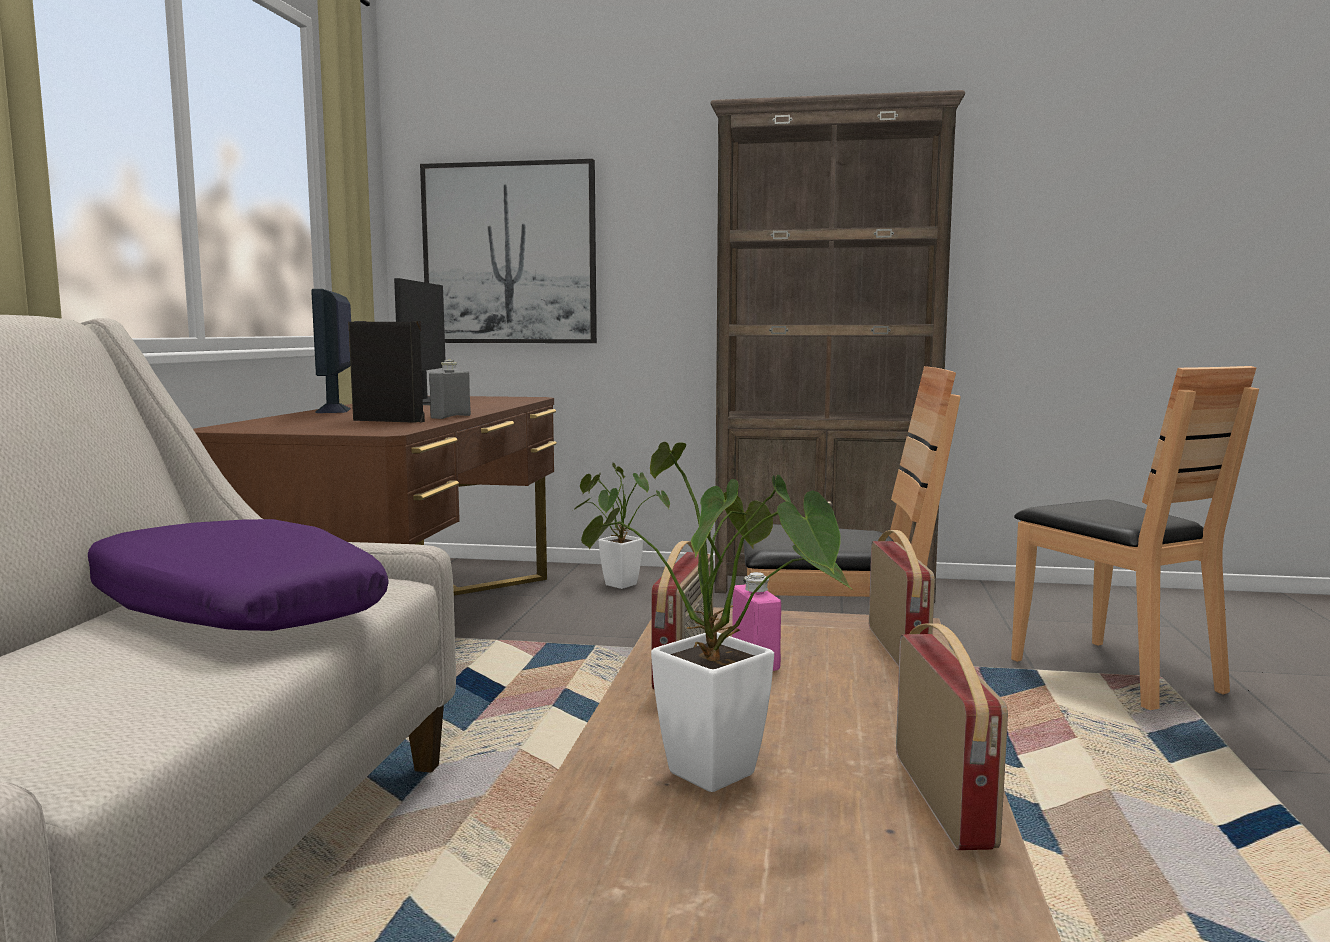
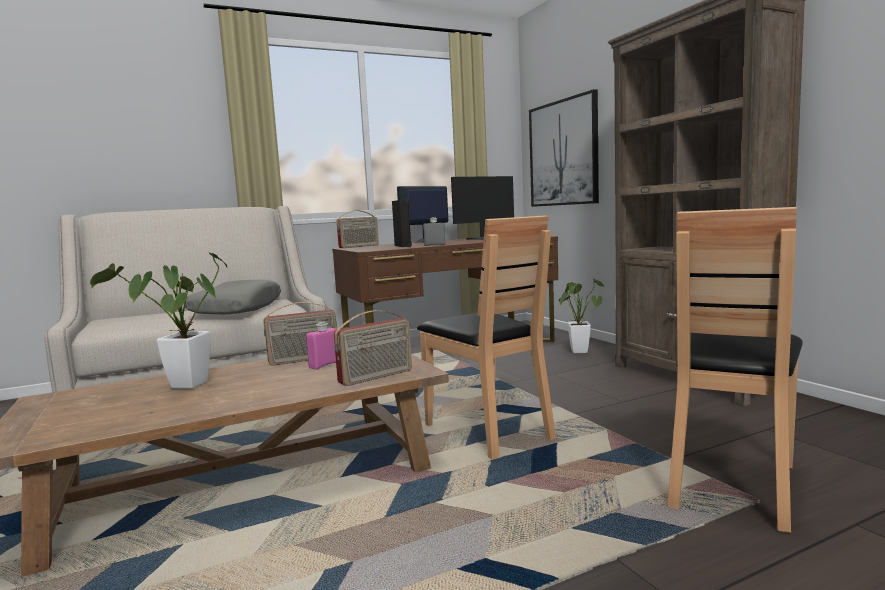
camera: 55 degrees right, 0 degrees up
(231, 611) = (237, 310): purple pillow -> grey pillow
(945, 799) = (185, 413): radio -> radio (359, 246)

